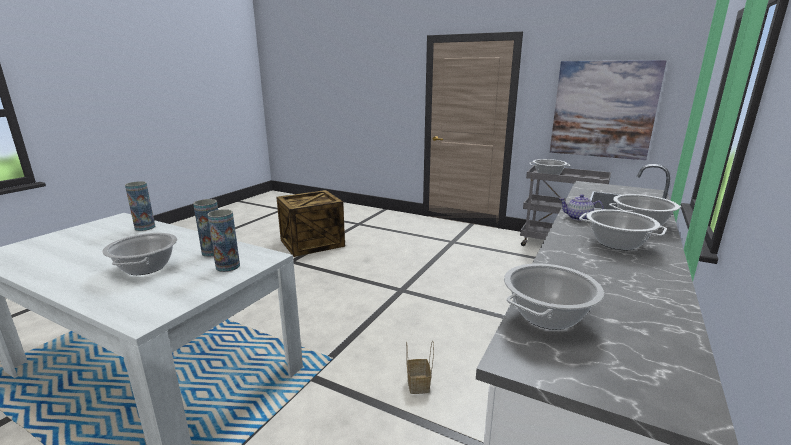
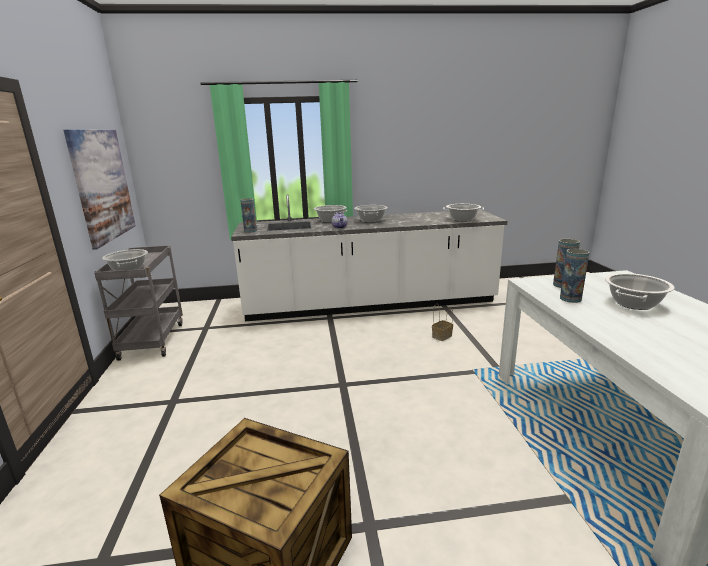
camera: 125 degrees left, 0 degrees up
(145, 227) = (655, 360): vase -> vase (250, 231)

